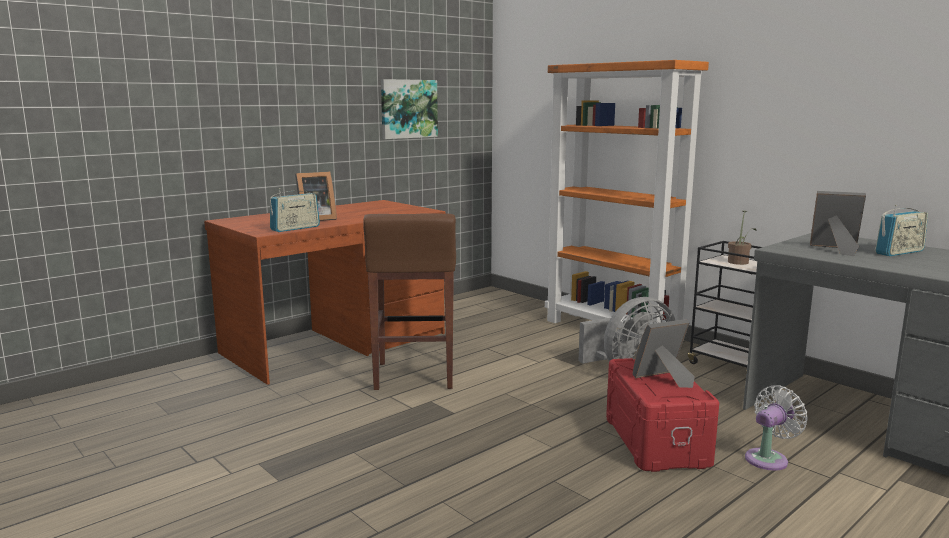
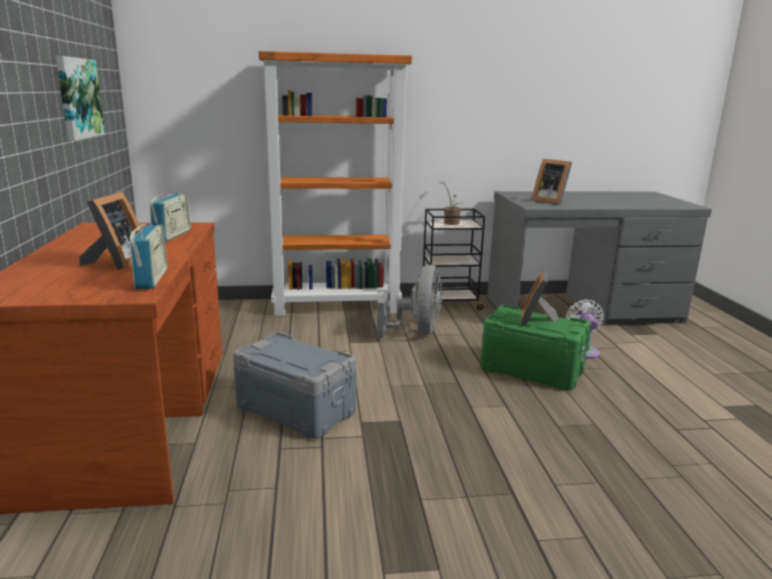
camera: 55 degrees left, 5 degrees up
(414, 376) = (295, 410): brown stool -> grey storage box
(654, 441) = (531, 370): red storage box -> green storage box
(835, 249) = (550, 201): picture frame -> picture frame turned 105 degrees counterclockwise
(899, 252) = (572, 197): radio -> radio (172, 235)

